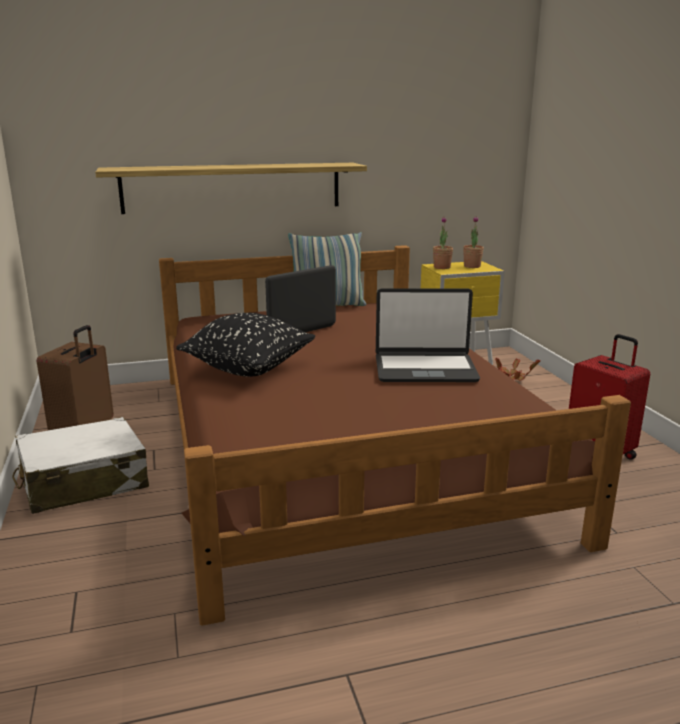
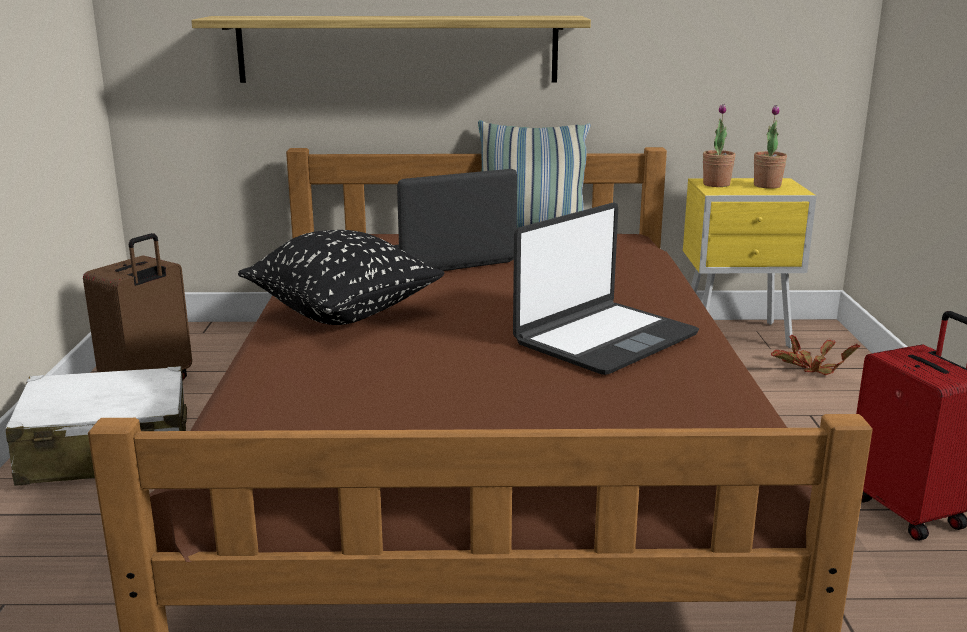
camera: 15 degrees right, 0 degrees up
(425, 369) = (604, 339): laptop -> laptop turned 60 degrees counterclockwise

